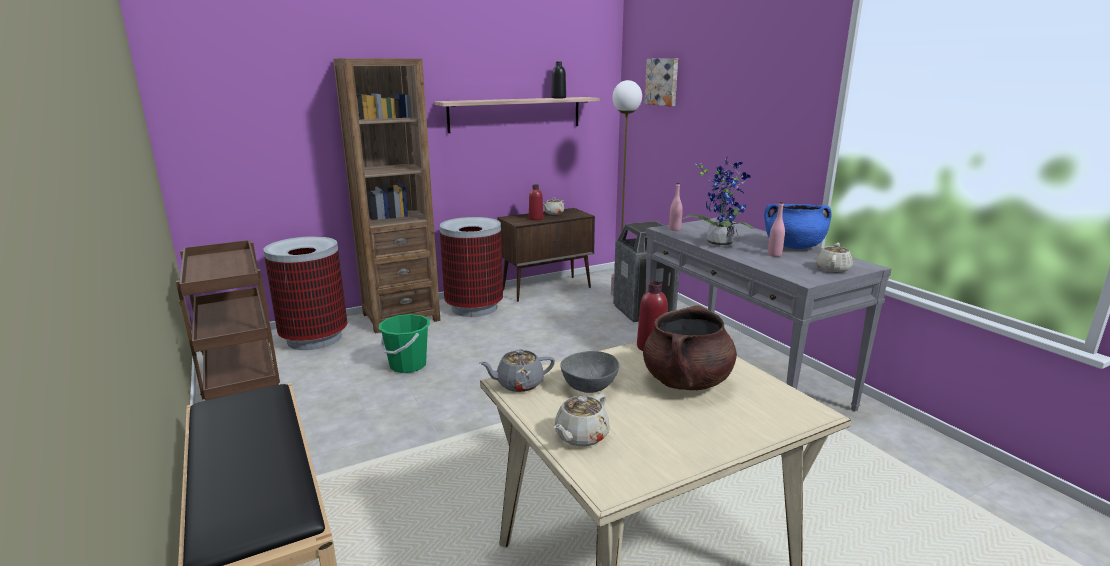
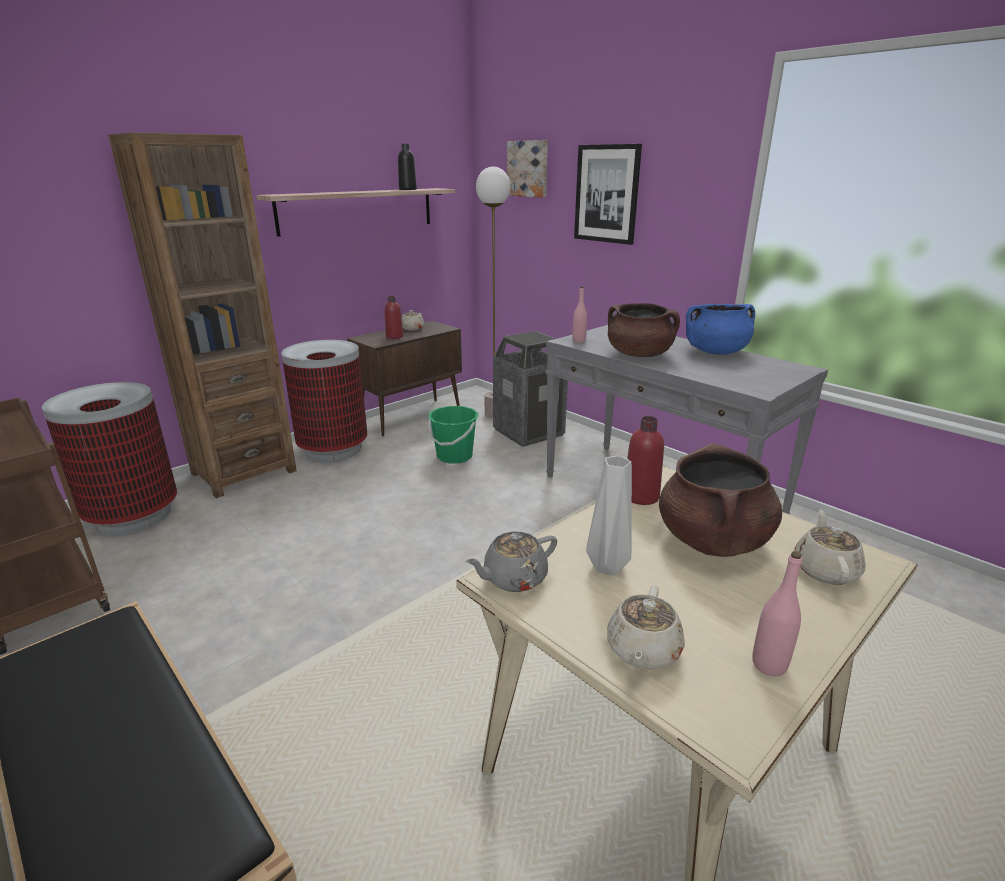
camera: 15 degrees left, 5 degrees up
(408, 365) = (274, 536): green bucket -> green bucket (454, 456)
(590, 387) = (607, 568): grey bowl -> grey vase
(720, 244) = (639, 354): potted plant -> brown cooking pot
(722, 105) = (607, 194): none -> picture
(774, 255) = (705, 363): pink bottle -> pink bottle (769, 665)
(833, 269) = (775, 375): beige teapot -> beige teapot (825, 570)

